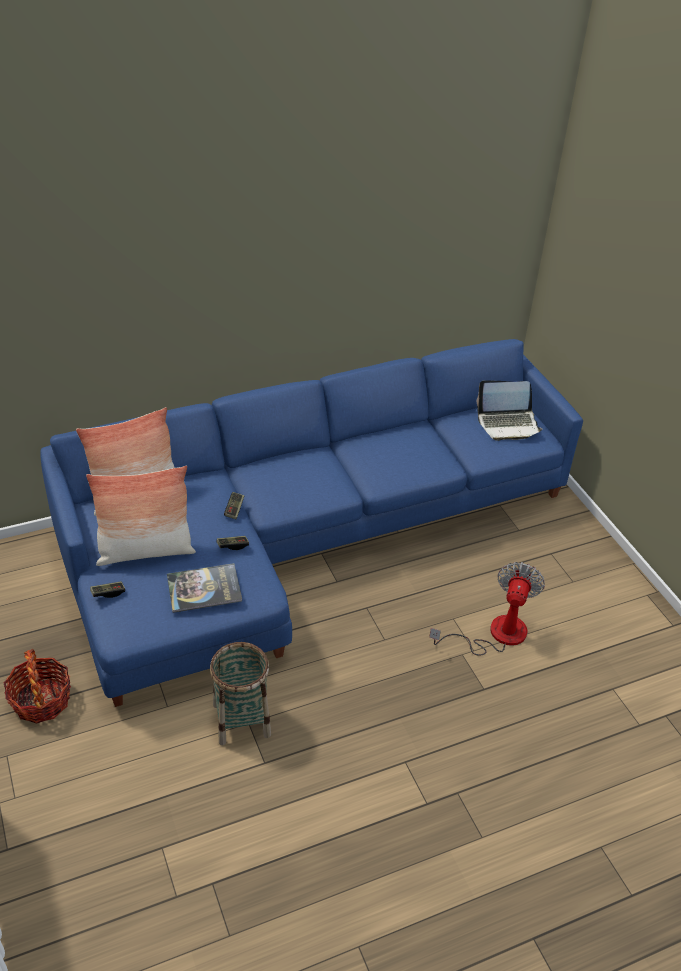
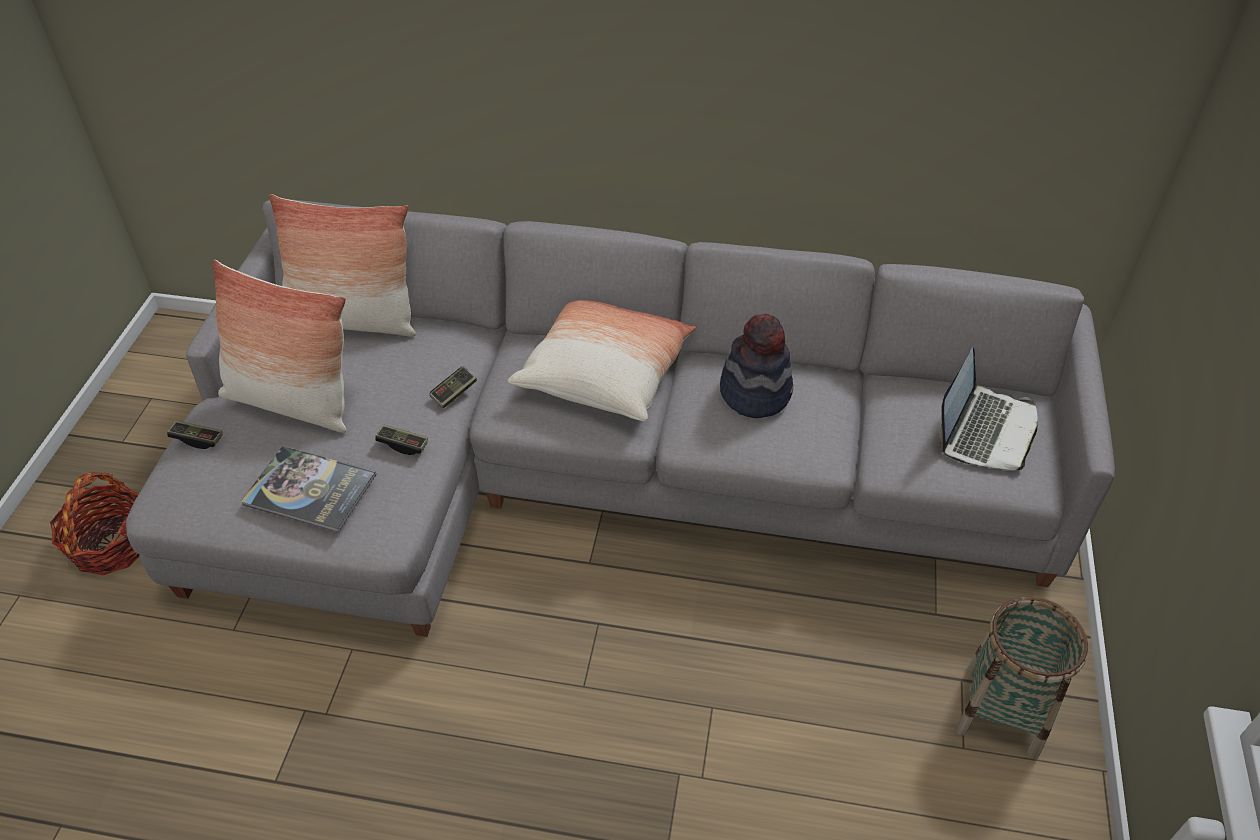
camera: 35 degrees right, 5 degrees up
(242, 720) = (300, 701): basket -> basket (1002, 711)
(298, 537) = (590, 473): blue sofa -> grey sofa
(306, 467) = (605, 373): none -> pillow
(391, 447) = (755, 392): none -> hat
(495, 634) = (758, 769): fan -> none
(508, 424) = (984, 430): laptop -> laptop turned 90 degrees counterclockwise

